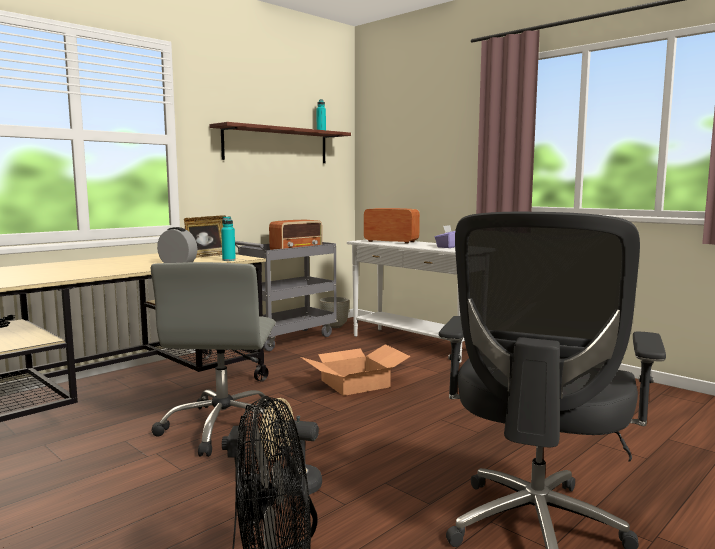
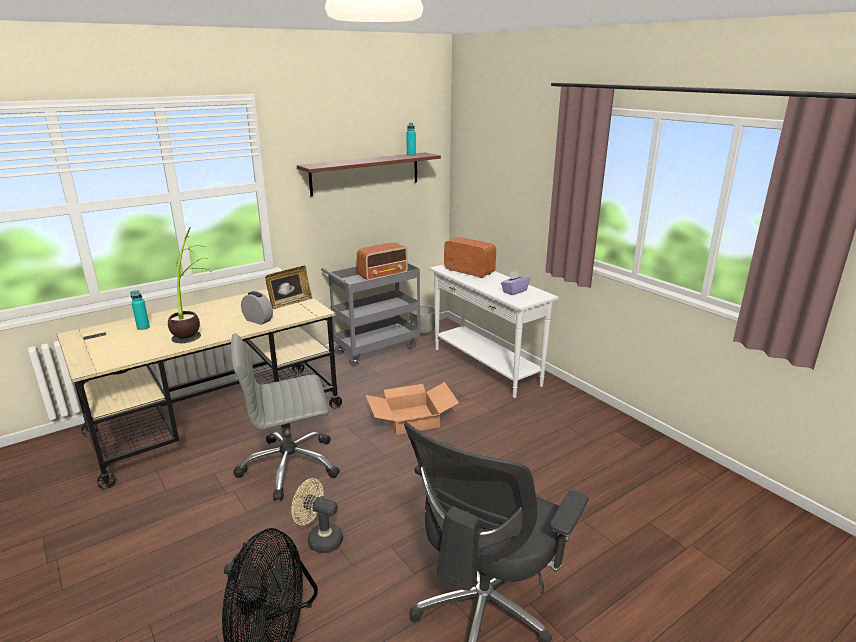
camera: 10 degrees right, 15 degrees up
(100, 268) = (193, 329): none -> potted plant
(223, 428) = (289, 466): grey office chair -> grey office chair turned 60 degrees clockwise
(229, 260) = (302, 316): turquoise bottle -> turquoise bottle (143, 327)

